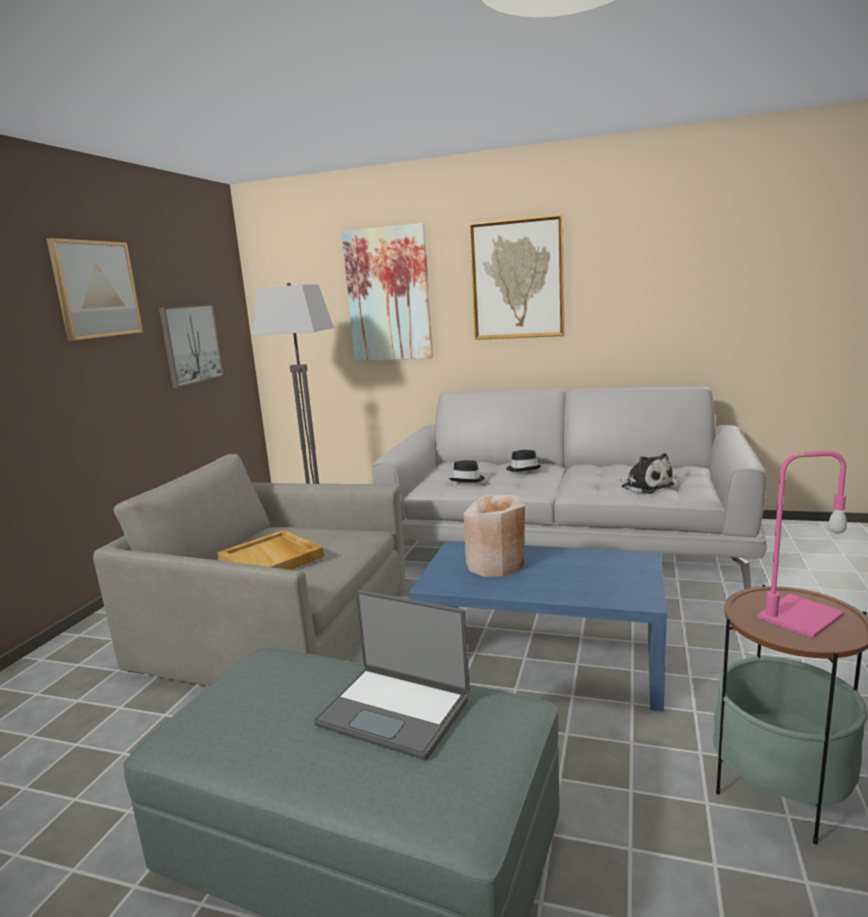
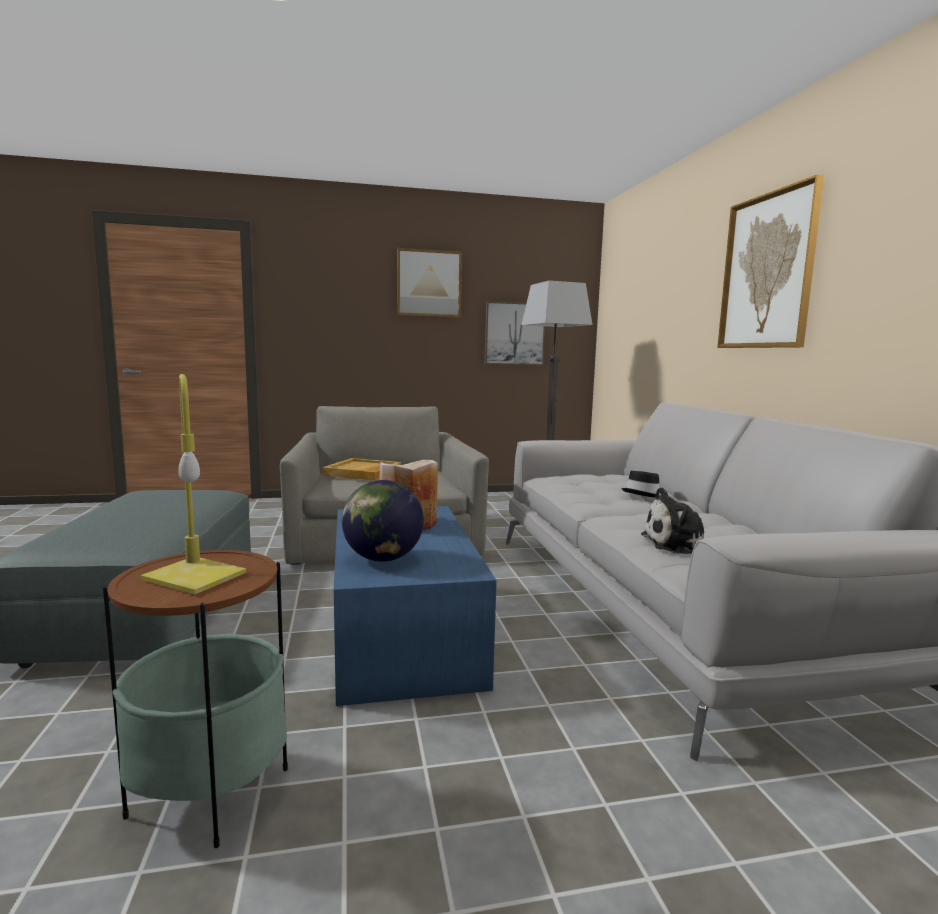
camera: 60 degrees right, 5 degrees down
(388, 294) = (669, 296): picture -> none
(395, 710) = (145, 519): laptop -> none
(468, 479) = (579, 484): black hat -> none
(597, 585) = (383, 559): none -> globe
(645, 486) = (679, 544): plush toy -> plush toy turned 60 degrees clockwise
(800, 617) = (192, 575): pink table lamp -> yellow table lamp

